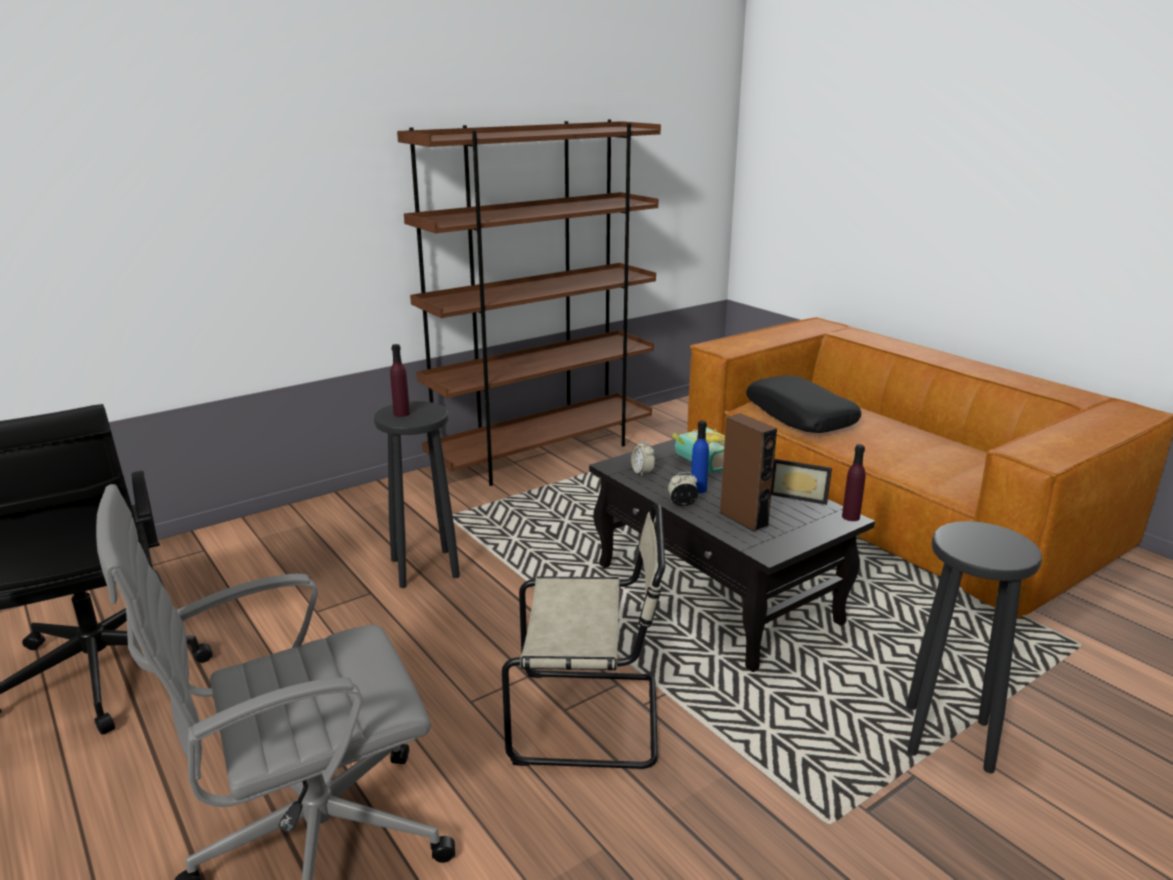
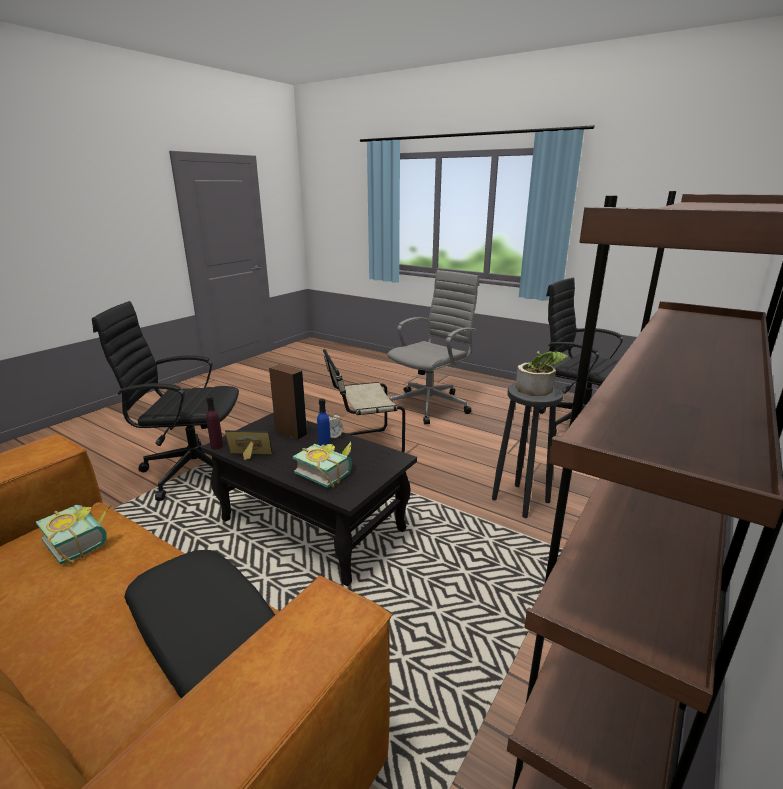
camera: 160 degrees right, 0 degrees up
(401, 414) = (539, 389): purple bottle -> potted plant
(642, 472) = (371, 456): alarm clock -> none
(942, 470) = (83, 541): none -> book
(948, 738) = (192, 470): black stool -> black office chair

